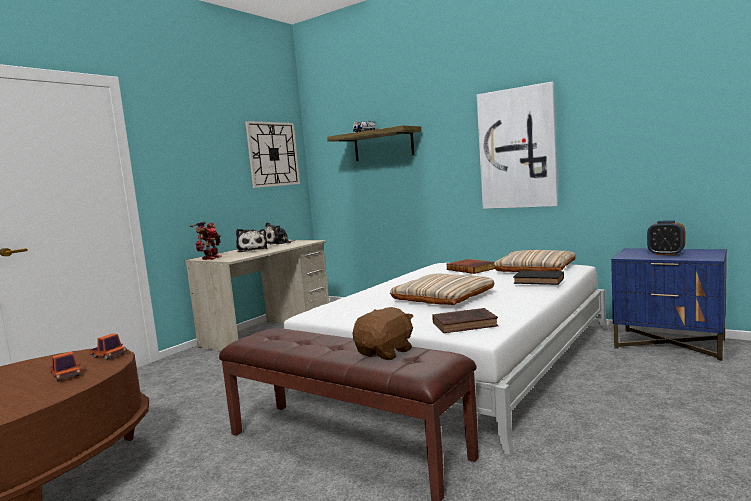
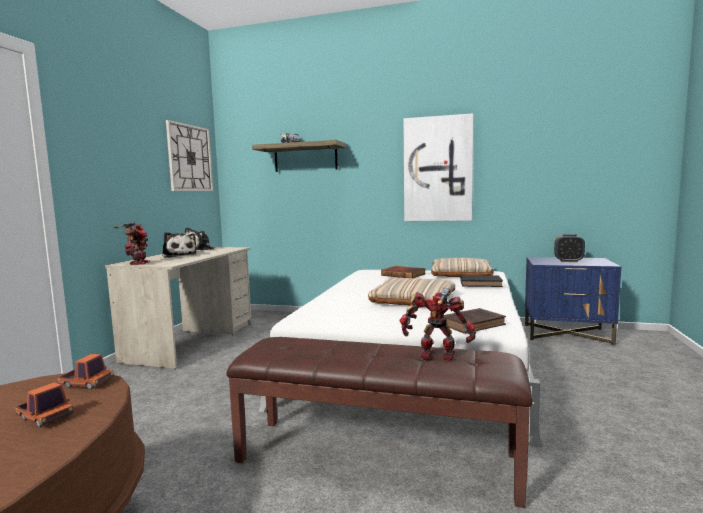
camera: 20 degrees left, 0 degrees up
(386, 352) = (437, 356): brown plush toy -> toy robot

